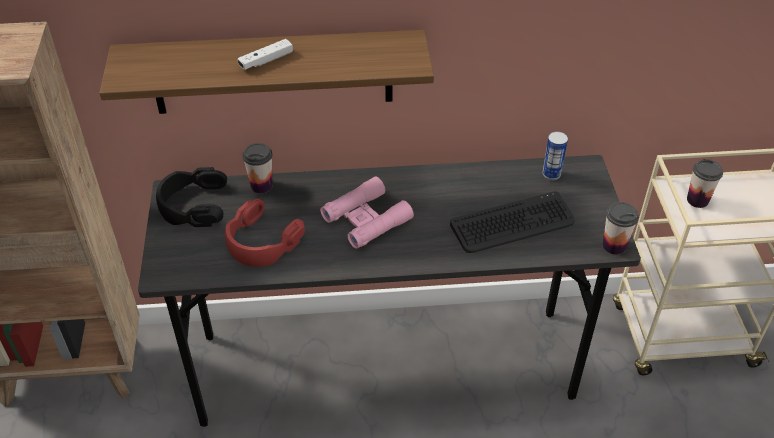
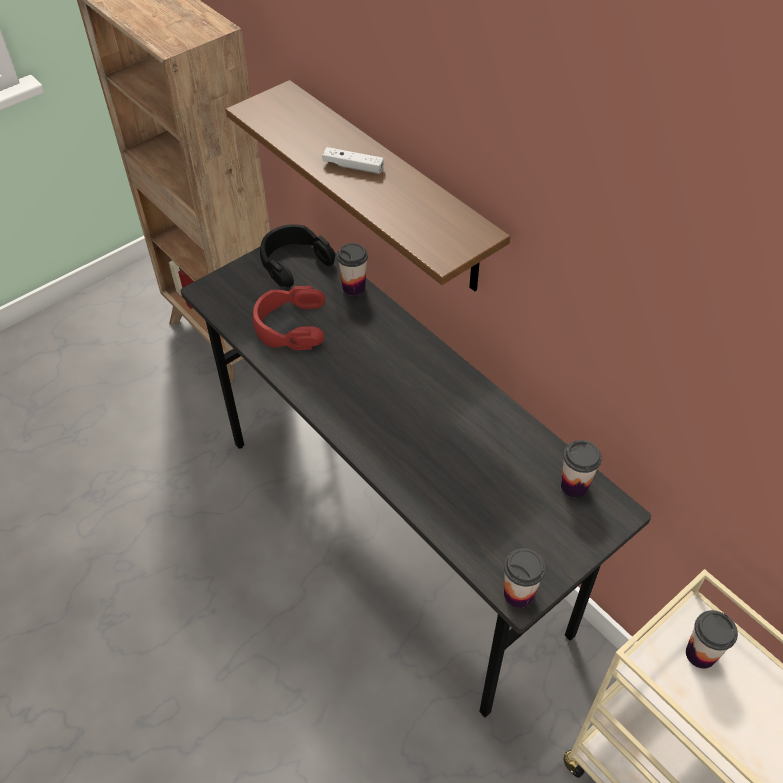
camera: 55 degrees right, 5 degrees up
(366, 219) = (376, 377): pink binoculars -> none
(512, 224) = (470, 489): keyboard -> none
(551, 174) = (574, 486): can -> cup

